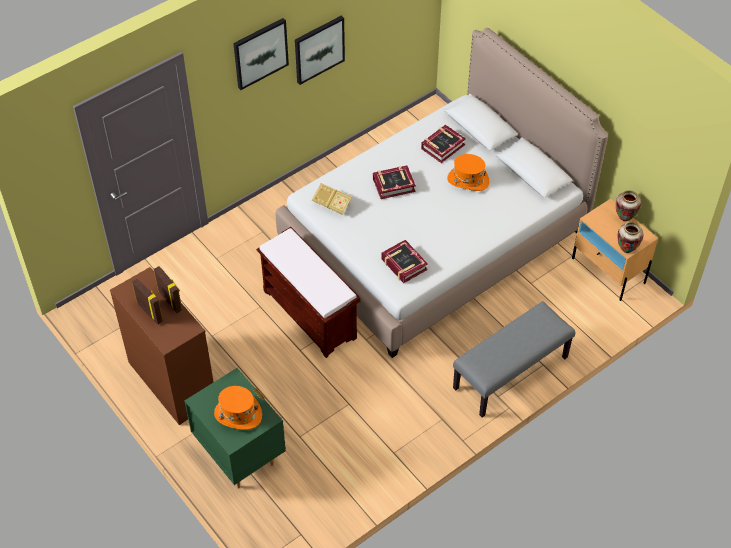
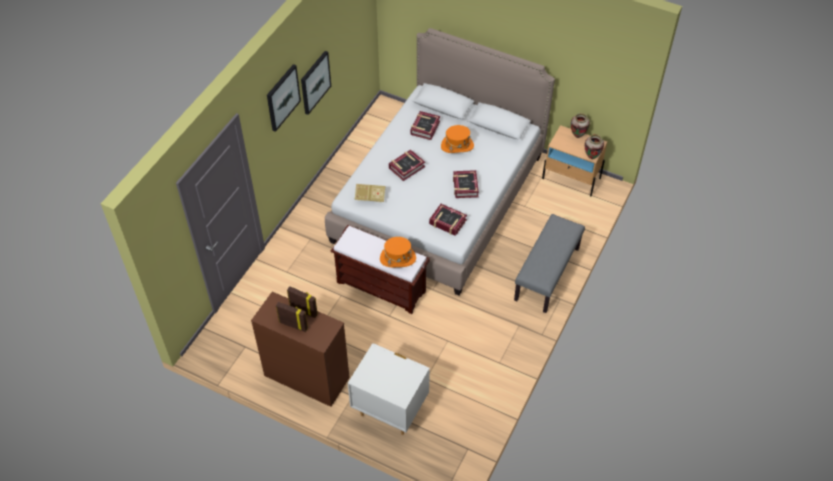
camera: 25 degrees left, 0 degrees up
(238, 414) = (394, 377): orange hat -> orange hat (397, 258)
(240, 455) = (390, 410): green nightstand -> white nightstand
(448, 231) = (465, 186): none -> book

